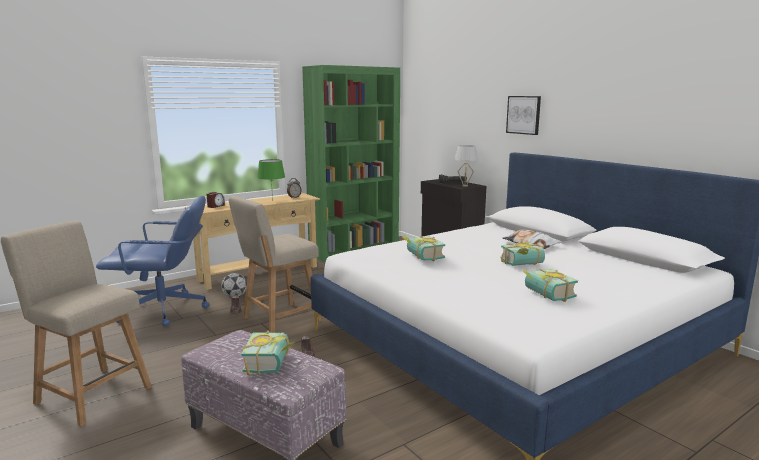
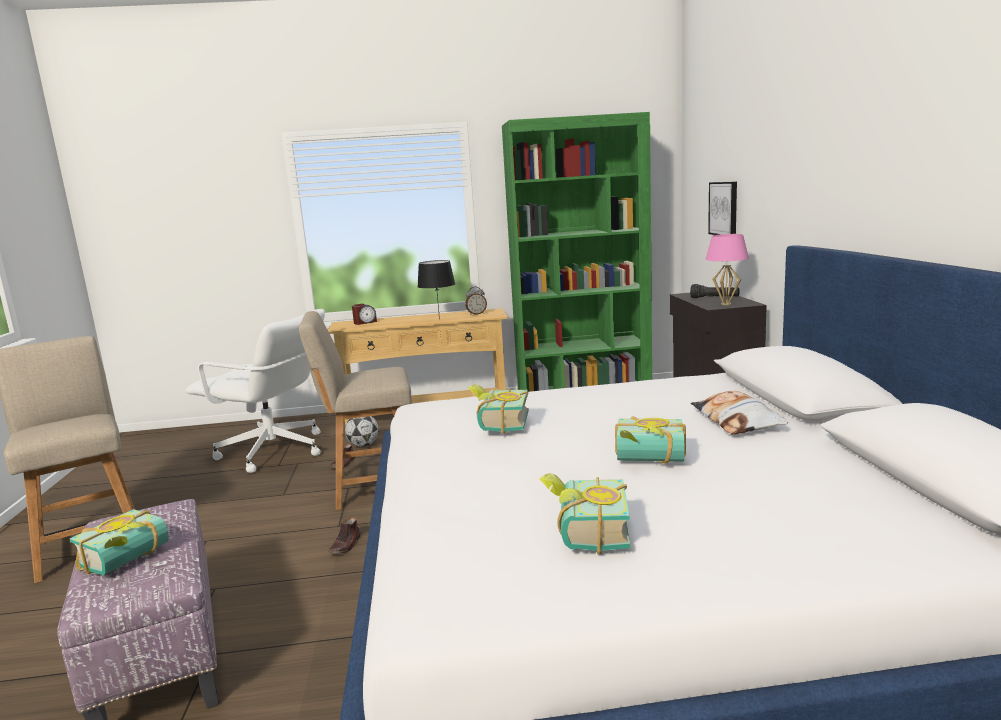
camera: 30 degrees right, 0 degrees up
(164, 311) = (273, 452): blue office chair -> white office chair
(272, 201) = (439, 319): green table lamp -> black table lamp
(464, 186) = (725, 304): white table lamp -> pink table lamp
(523, 115) = (817, 174): picture -> picture (724, 208)

